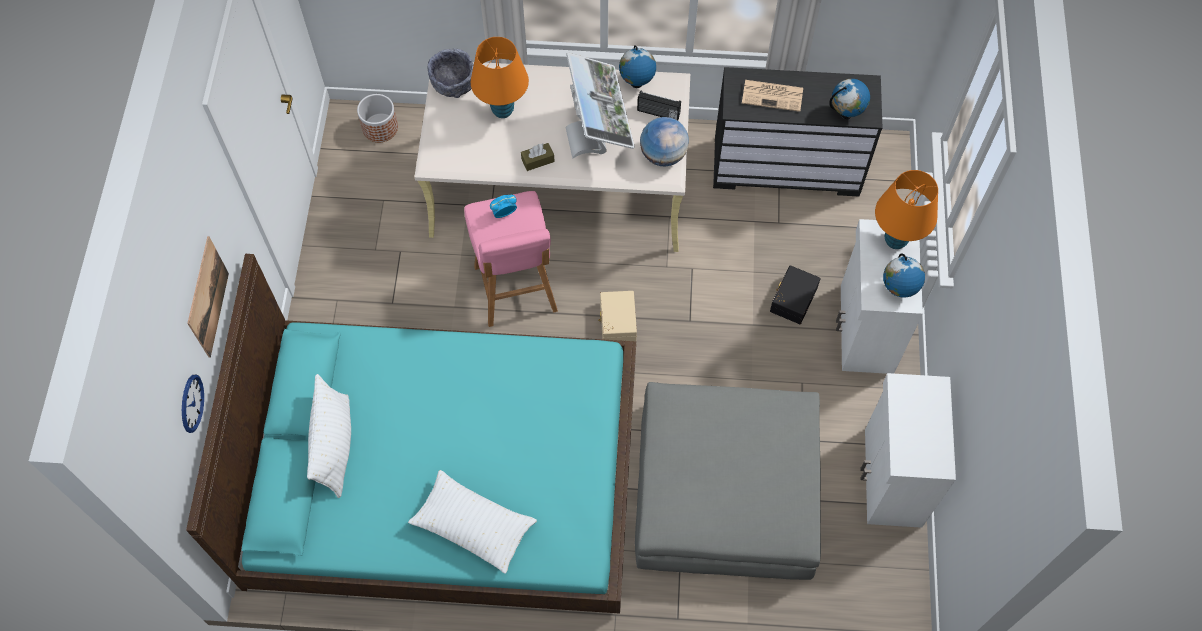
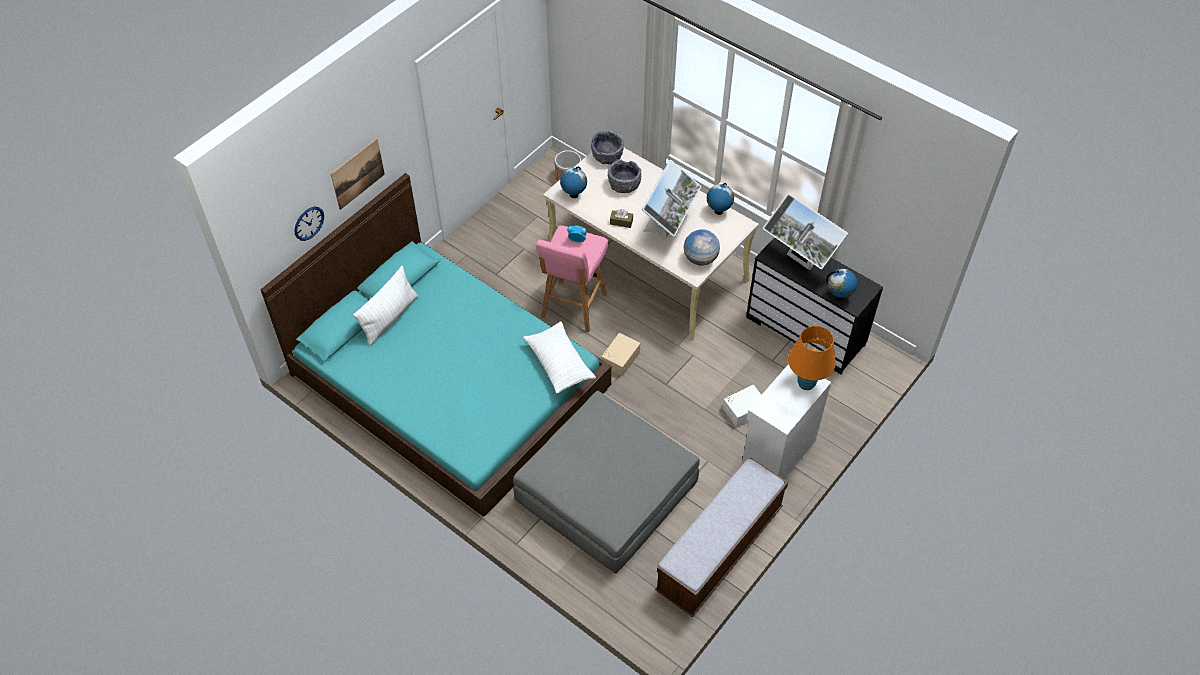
camera: 35 degrees right, 10 degrees down
(473, 526) = (428, 404): white pillow -> white pillow (559, 363)
(502, 110) = (624, 185): orange table lamp -> grey bowl
(658, 113) = (717, 234): radio -> none
(773, 95) = (799, 261): newspaper -> monitor
(792, 299) = (743, 409): black storage box -> white storage box
(891, 478) = (719, 550): white cabinet -> bench
(897, 291) = (781, 412): globe -> globe (573, 195)

